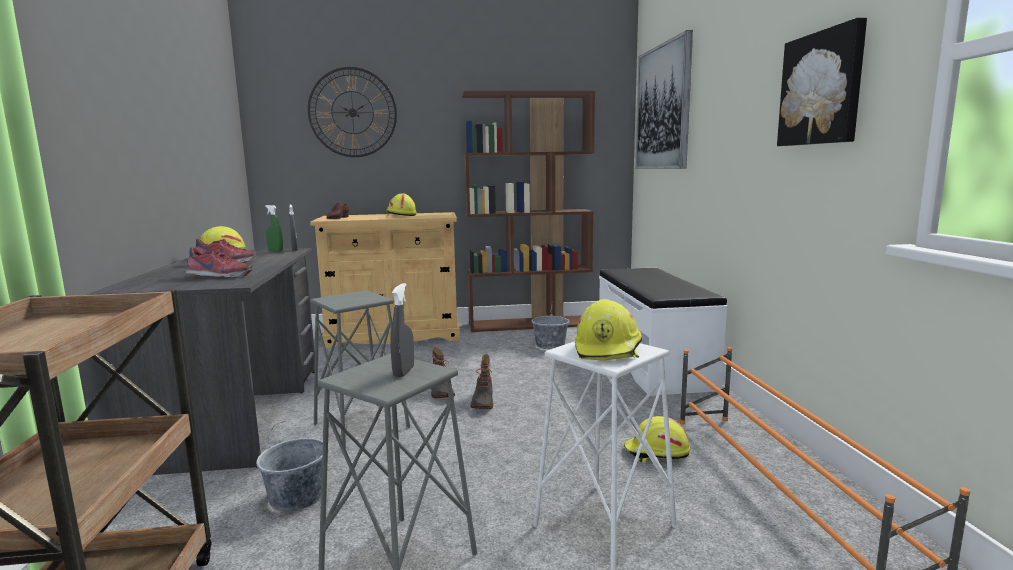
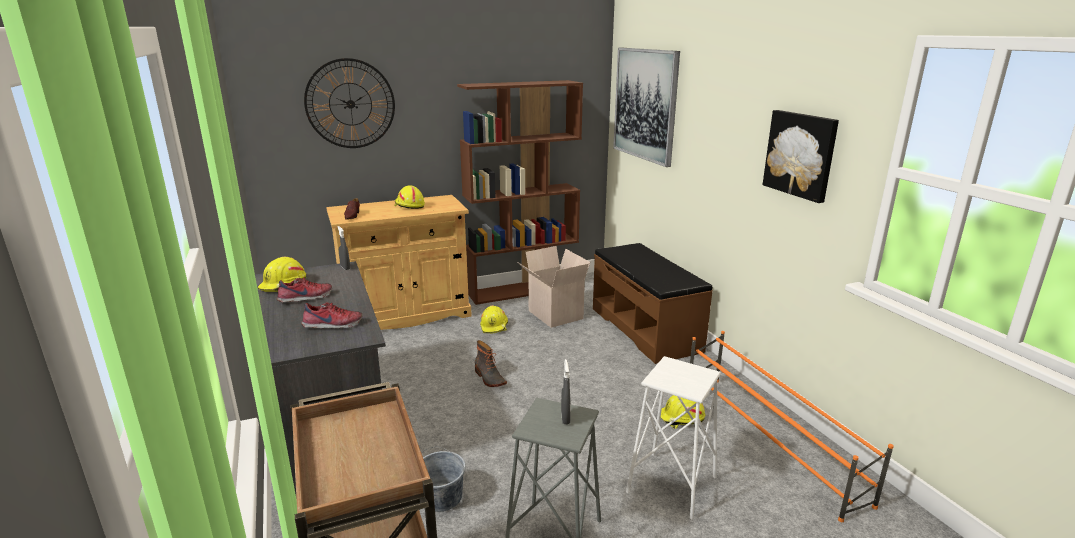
camera: 15 degrees left, 10 degrees up
(275, 251) = (327, 270): green spray bottle -> none
(362, 425) = (446, 422): grey stool -> none
(482, 401) = (530, 385): boot -> none
(550, 345) = (553, 315): grey bucket -> cardboard box
(608, 349) = (682, 375): yellow hard hat -> yellow hard hat (494, 326)
(653, 364) = (645, 329): white bench -> brown bench

